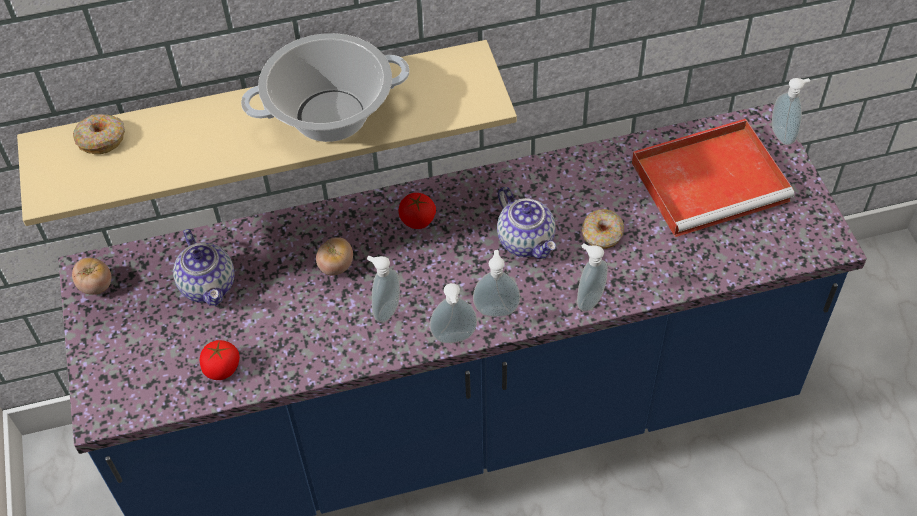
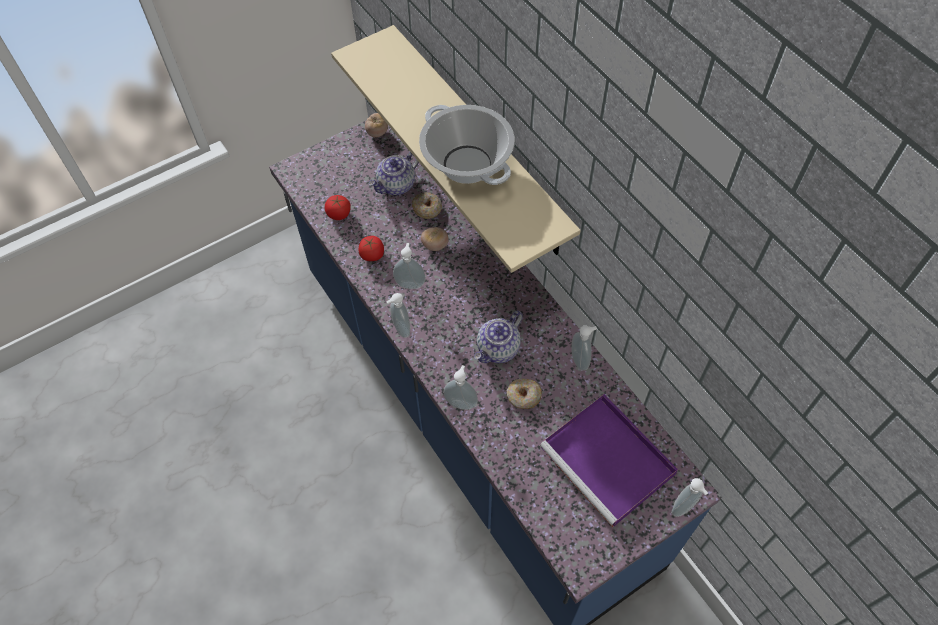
camera: 70 degrees right, 5 degrees up
(102, 139) = (403, 62): donut -> donut (427, 209)
(417, 220) = (491, 278): tomato -> tomato (372, 255)
(496, 309) = (432, 347): soap dispenser -> soap dispenser (580, 360)
(712, 180) = (609, 462): red tray -> purple tray

